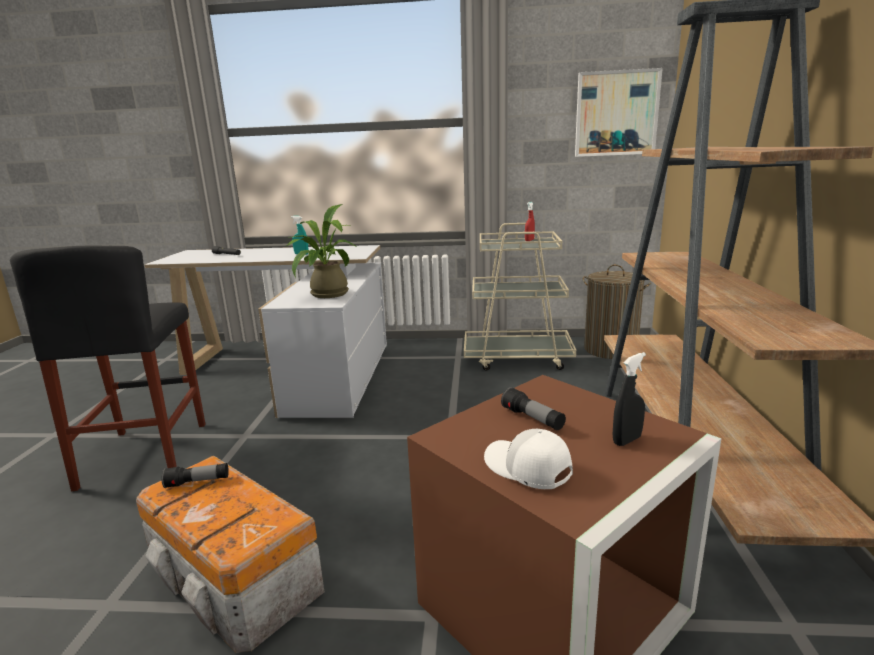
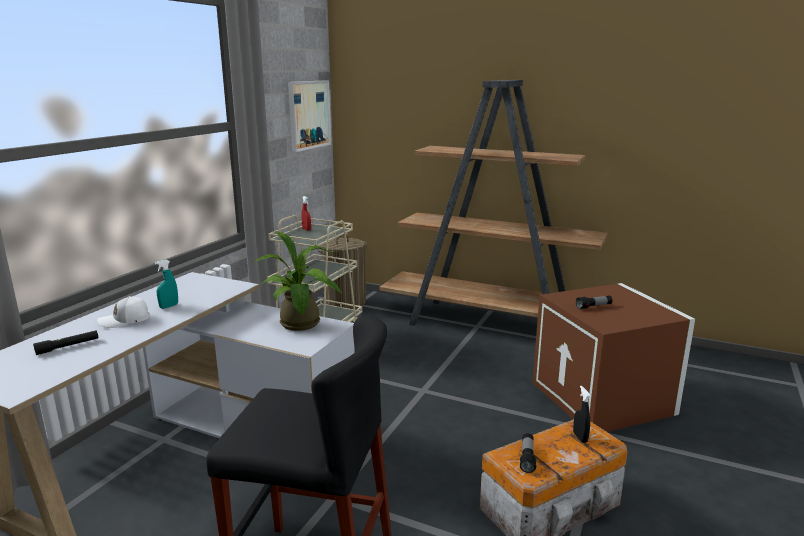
camera: 70 degrees left, 0 degrees up
(527, 468) = (640, 316): white cap -> white cap (125, 320)
(627, 440) = (619, 296): black spray bottle -> black spray bottle (580, 437)

